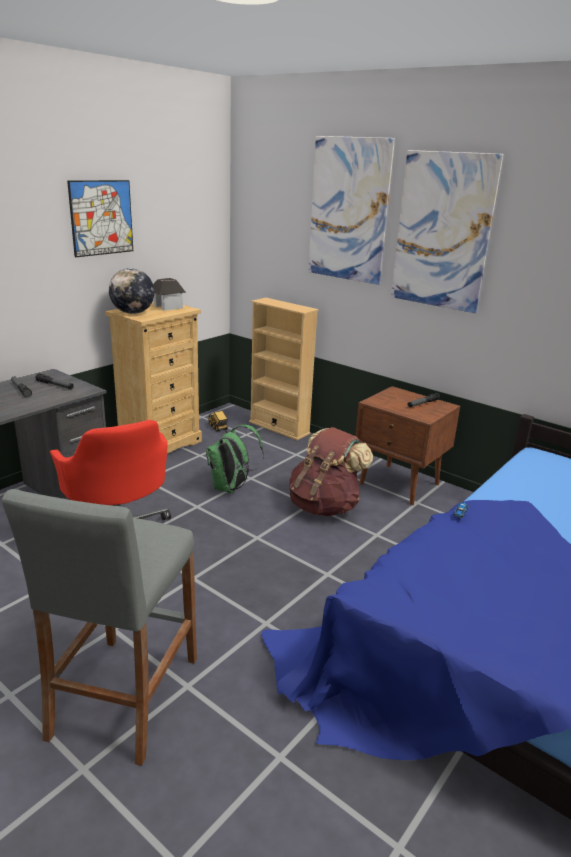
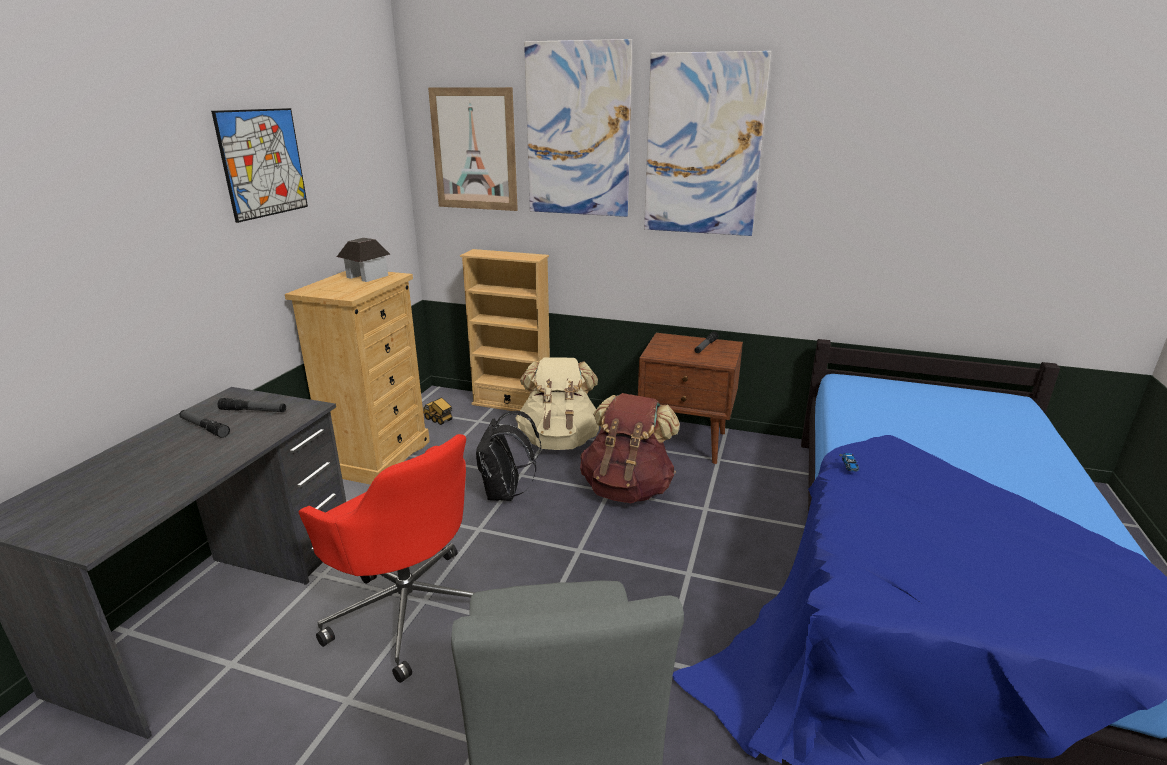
camera: 20 degrees left, 0 degrees up
(133, 313) = (327, 291): globe -> none
(231, 488) = (505, 493): green backpack -> black backpack
(274, 219) = (474, 150): none -> picture
(297, 461) = (559, 440): none -> beige backpack

